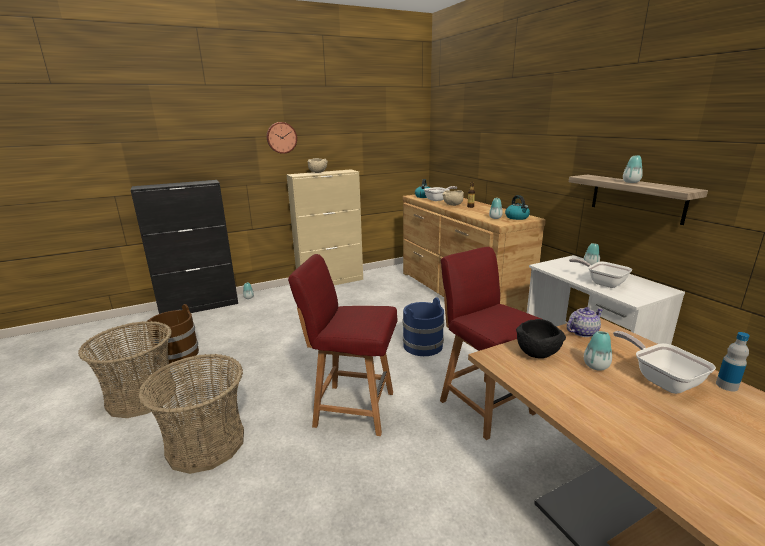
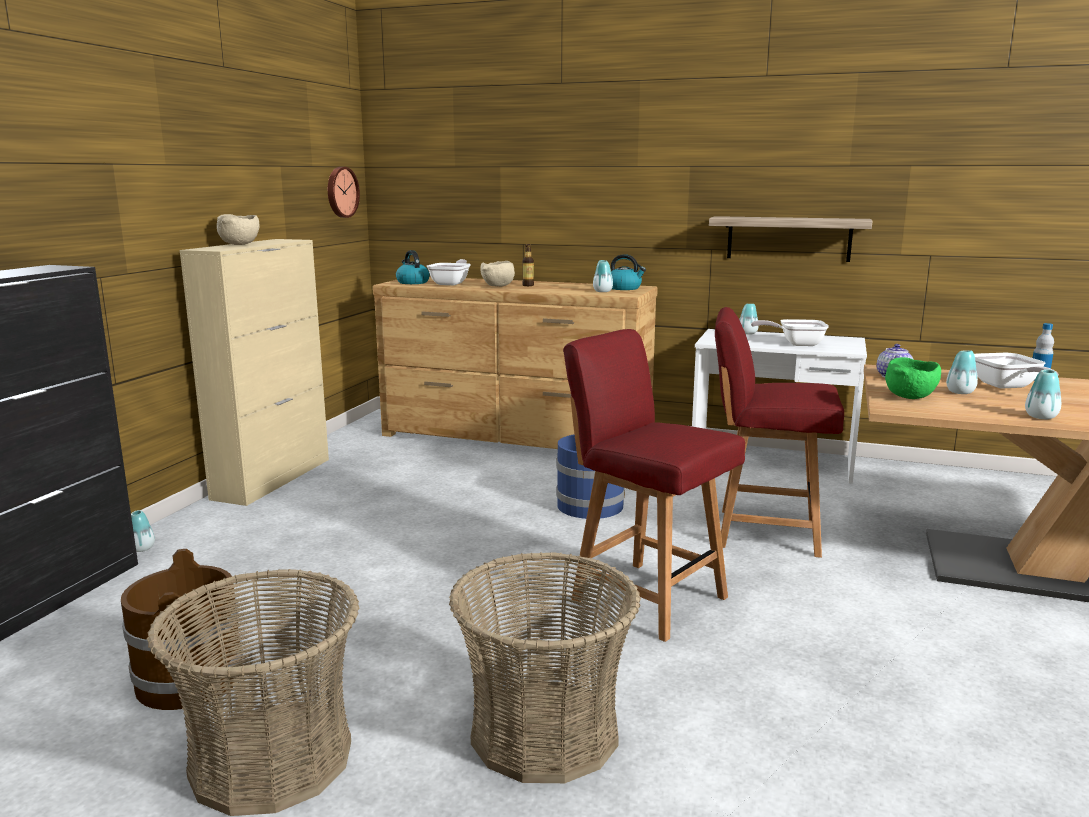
camera: 45 degrees left, 5 degrees down
(281, 137) = (161, 168): wall clock -> wall clock (341, 192)
(352, 408) = (646, 598): red chair -> red chair turned 75 degrees clockwise
(537, 354) = (910, 397): black bowl -> green bowl
(631, 182) = (790, 218): vase -> vase (1041, 417)
(661, 379) = (1007, 387): frying pan -> frying pan turned 120 degrees counterclockwise

